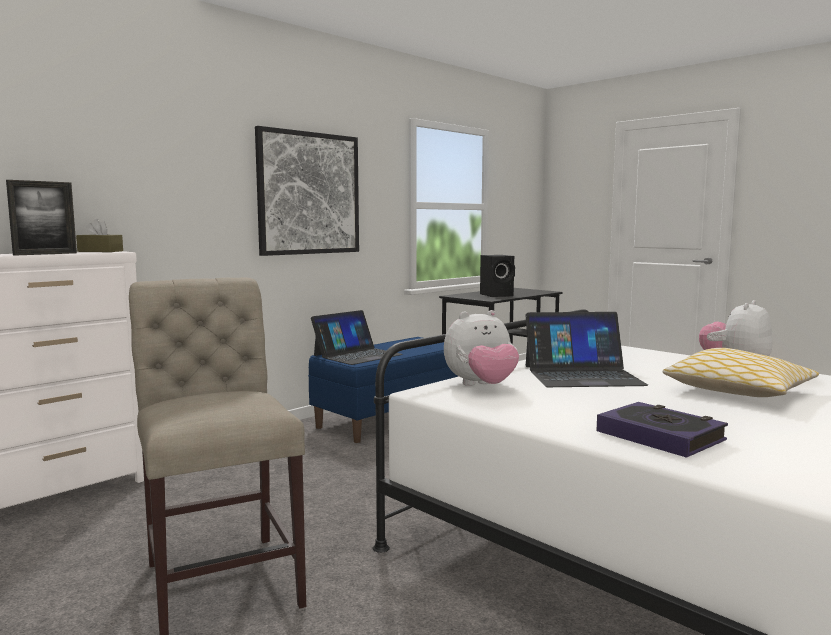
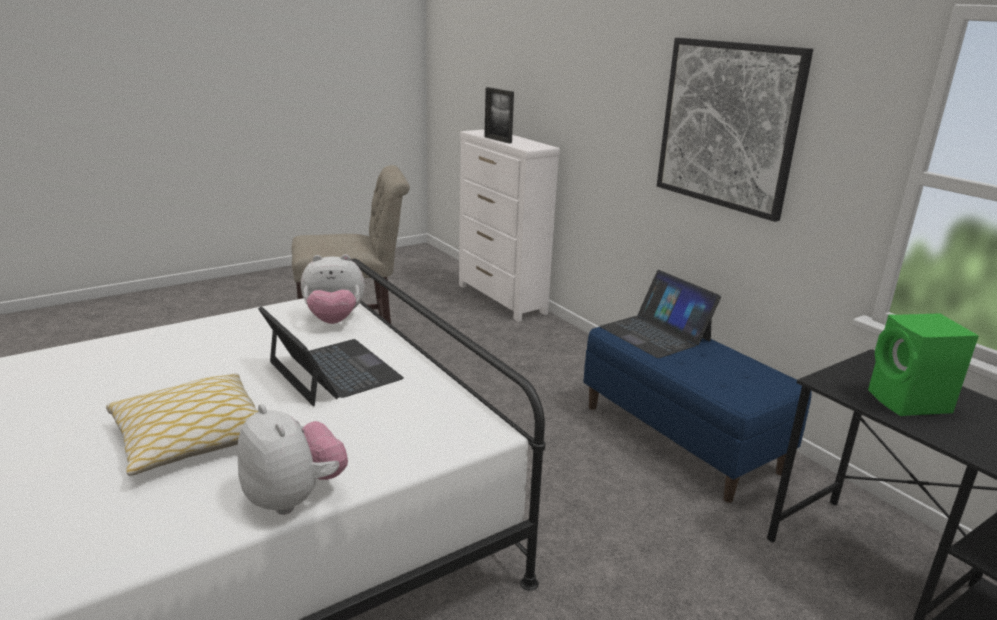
camera: 100 degrees right, 15 degrees up
(100, 251) = (535, 146): brown tissue box -> none
(481, 386) = (334, 320): plush toy -> plush toy turned 90 degrees counterclockwise
(497, 295) = (909, 403): black speaker -> green speaker
(582, 375) = (333, 371): laptop -> laptop turned 135 degrees clockwise
(660, 436) = (143, 352): book -> none

